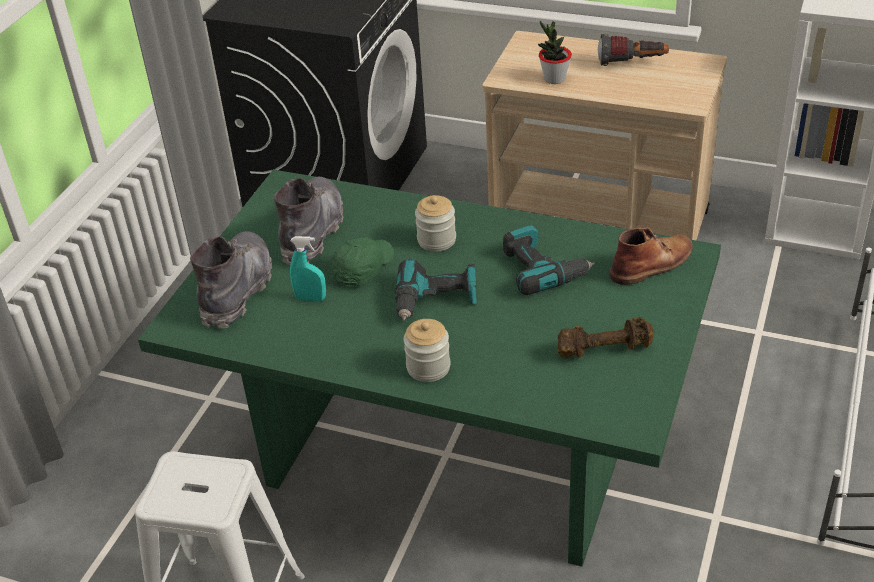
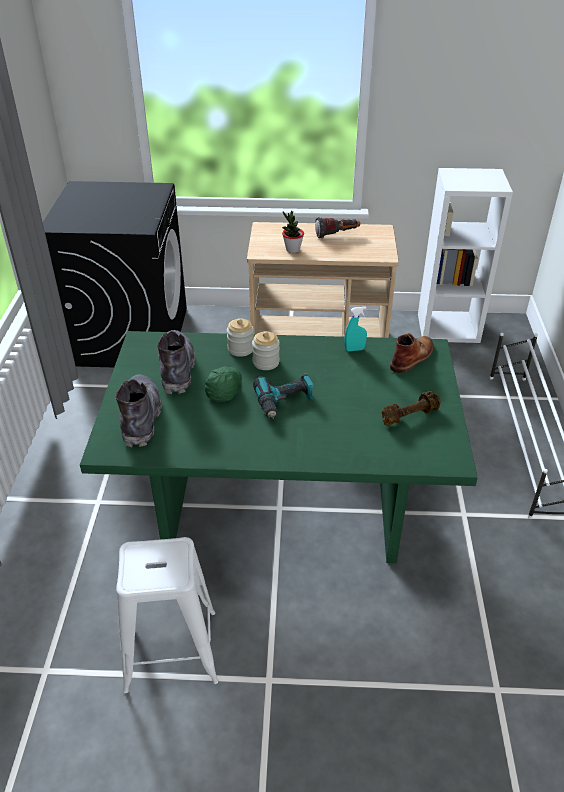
camera: 20 degrees left, 0 degrees up
(311, 298) = (196, 415): turquoise spray bottle -> turquoise spray bottle (354, 349)
(428, 367) = (301, 448): jar -> jar (241, 349)
(543, 269) = (345, 371): power drill -> none

